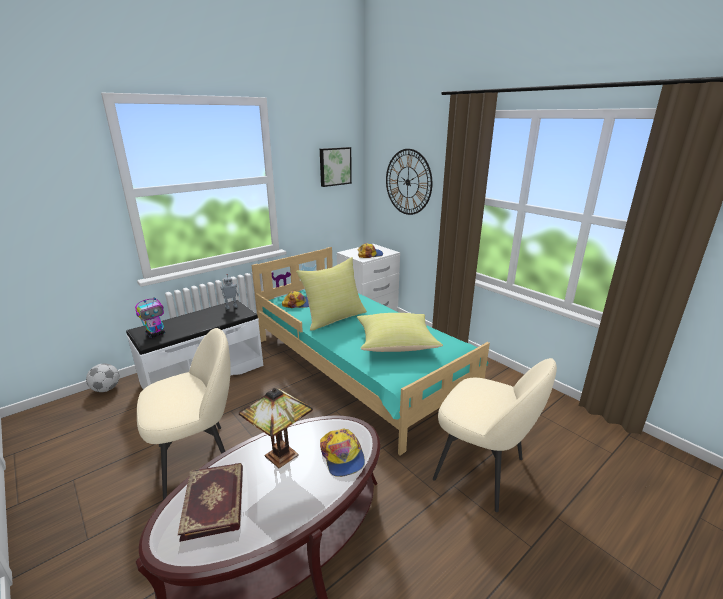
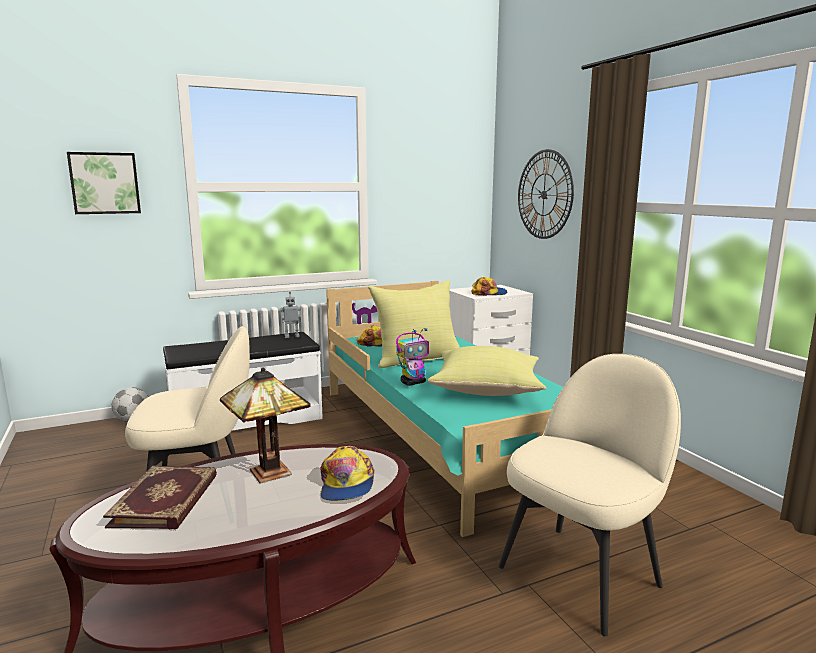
camera: 15 degrees right, 10 degrees down
(156, 334) = (192, 352): toy robot -> toy robot (413, 382)
(334, 166) = (451, 178): picture -> picture (105, 183)
(481, 470) = (581, 574): beige chair -> beige chair turned 90 degrees counterclockwise

